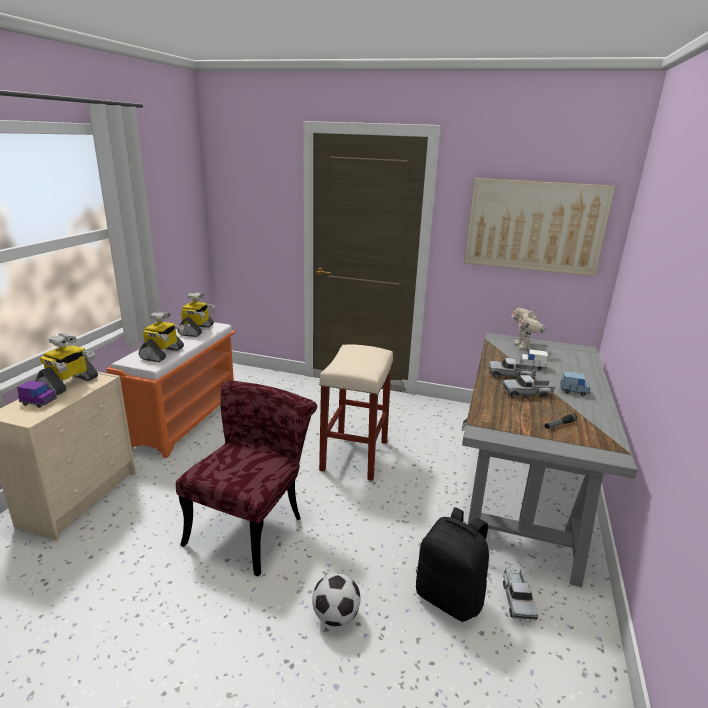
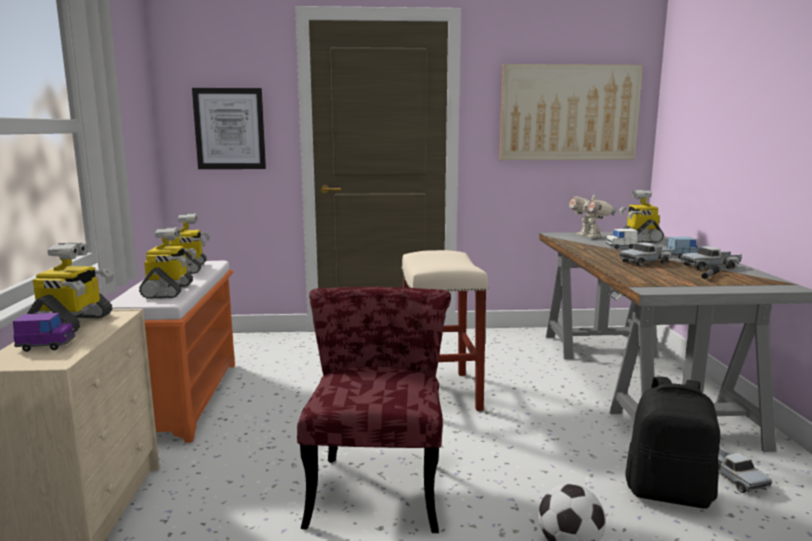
camera: 20 degrees left, 10 degrees down
(254, 217) = (230, 129): none -> picture
(510, 375) = (611, 254): toy truck -> toy truck (710, 267)
(567, 357) = (640, 238): none -> toy robot

